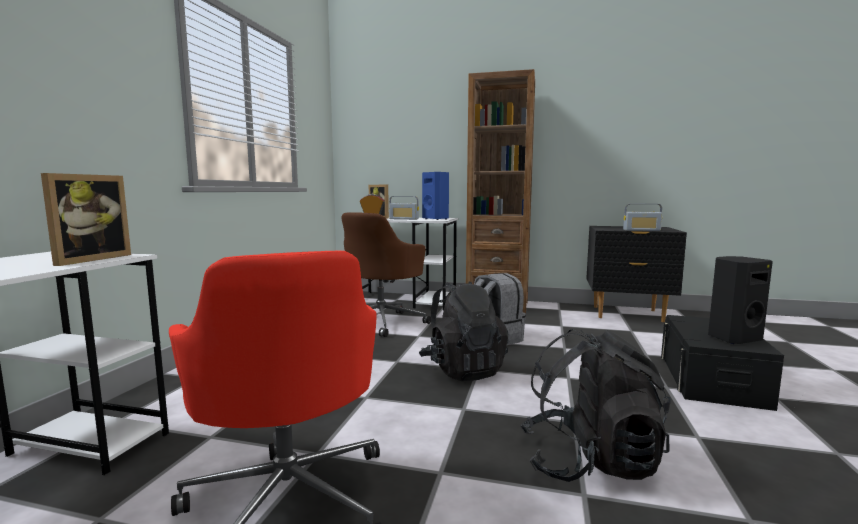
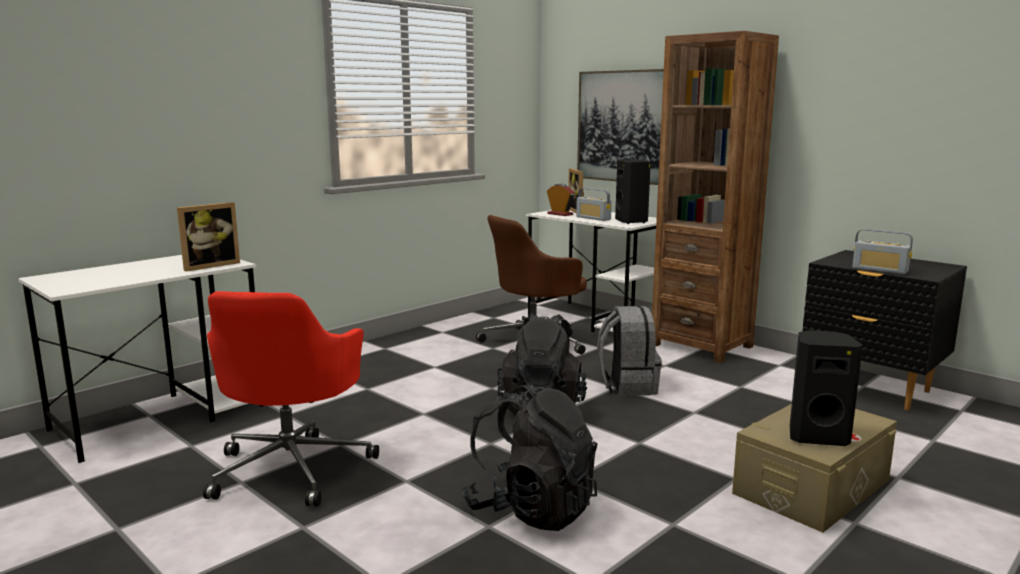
camera: 30 degrees right, 5 degrees up
(411, 151) = (623, 126): none -> picture
(436, 219) = (632, 221): blue speaker -> black speaker
(712, 380) = (811, 487): black storage box -> beige storage box

